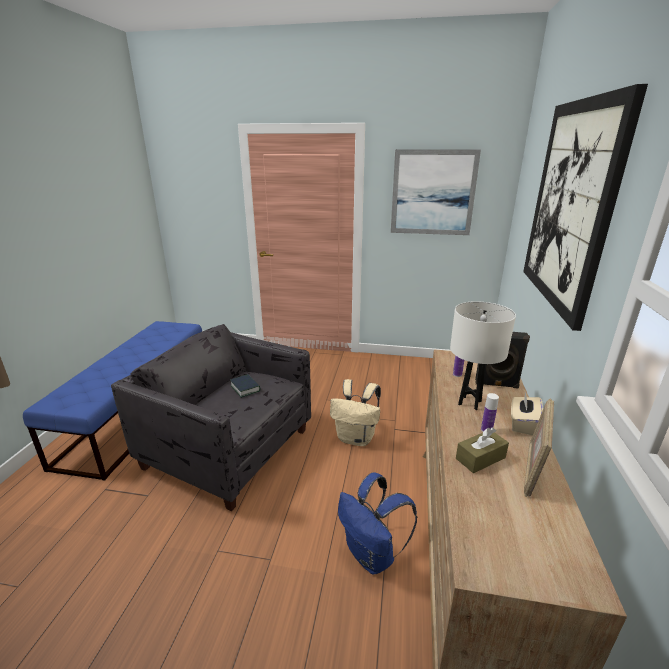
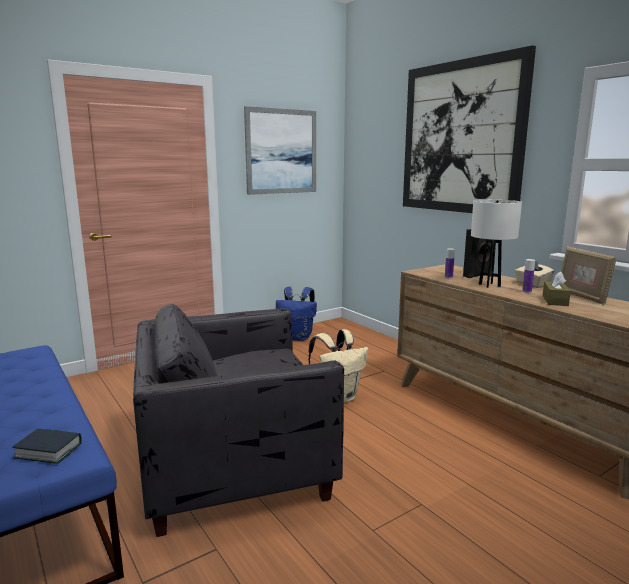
camera: 45 degrees left, 10 degrees down
(245, 388) = (255, 364): book -> book (48, 451)
(372, 555) = (474, 454): blue backpack -> blue backpack (297, 337)

